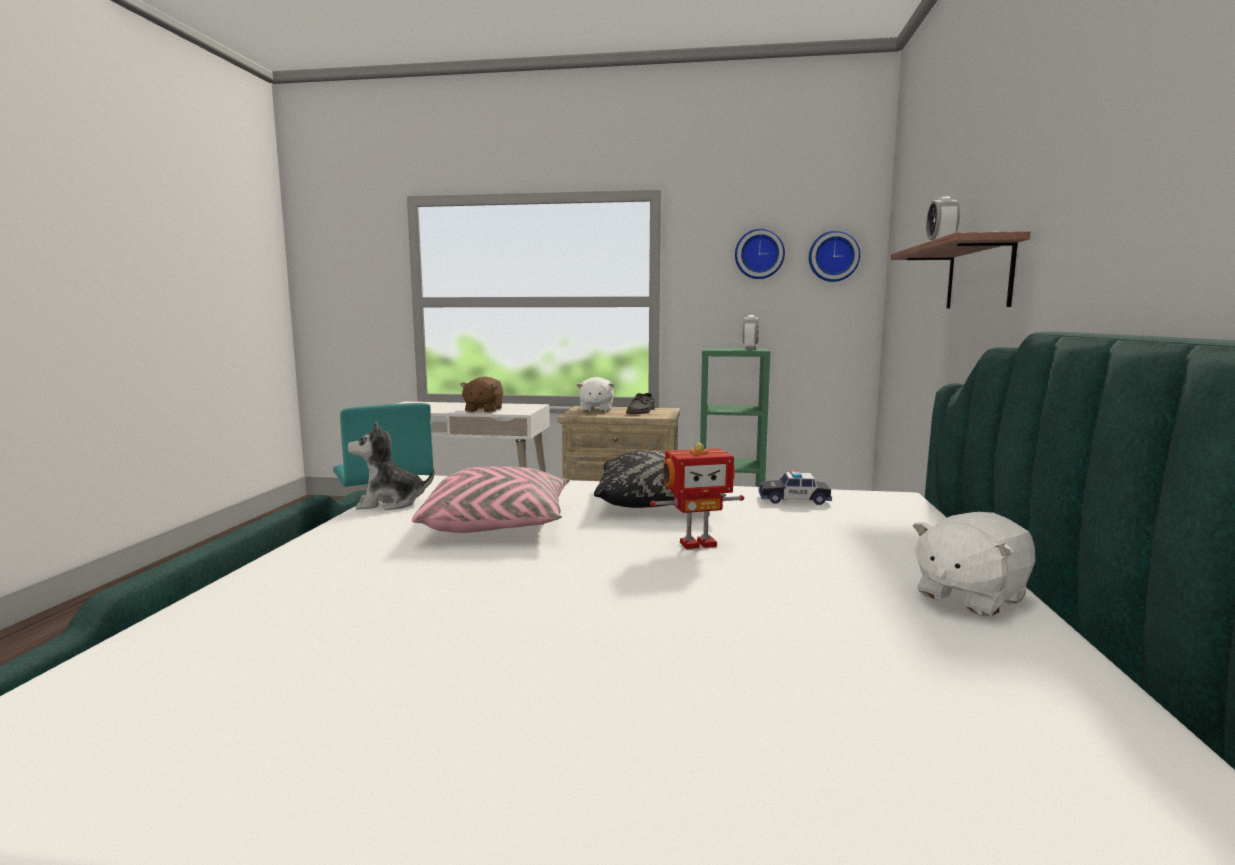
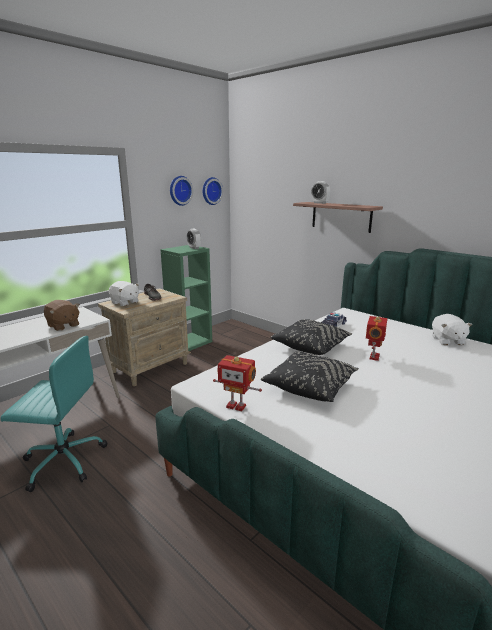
camera: 55 degrees left, 10 degrees up
(390, 503) = (236, 406): plush toy -> toy robot
(498, 524) = (310, 386): pink pillow -> black pillow

